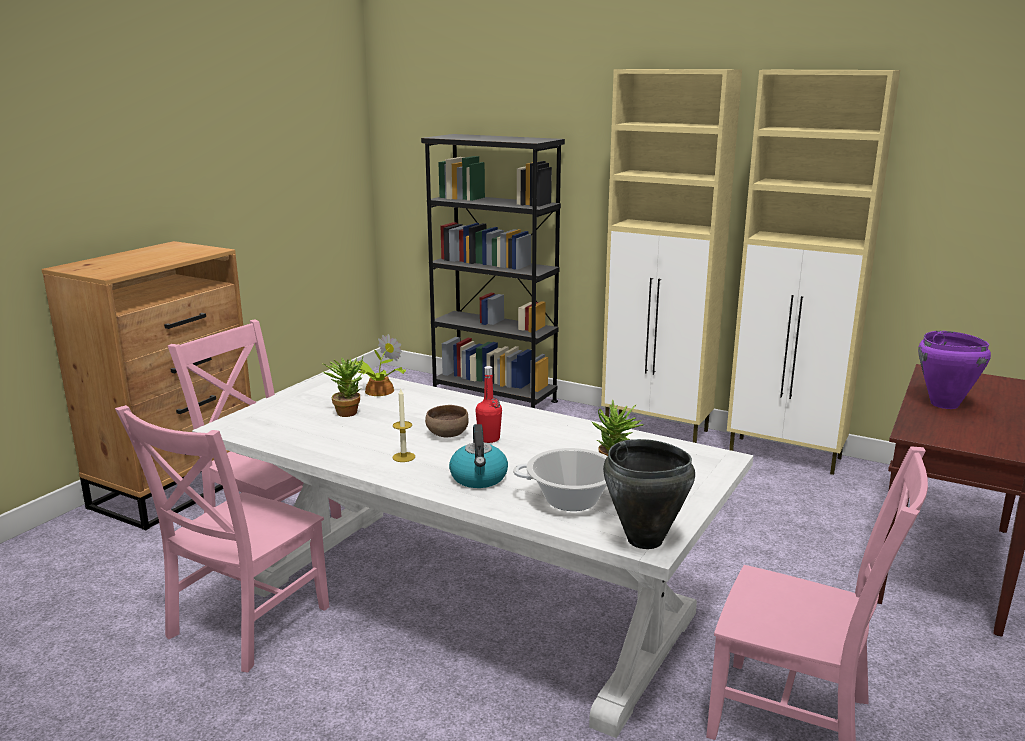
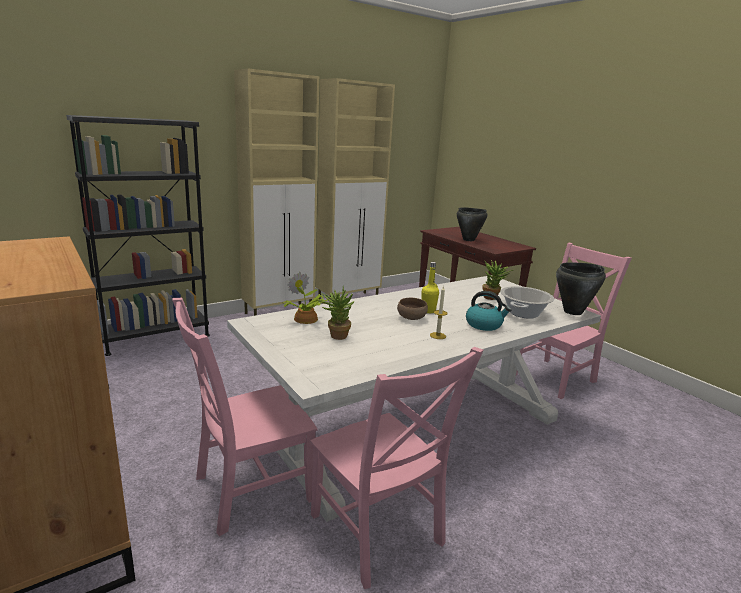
camera: 65 degrees left, 0 degrees up
(489, 439) = (428, 311): red bottle -> yellow bottle
(944, 404) = (469, 240): purple cooking pot -> black cooking pot

